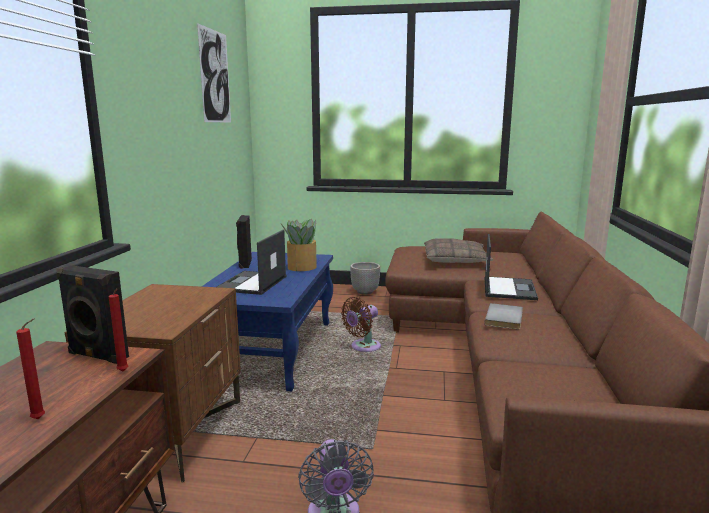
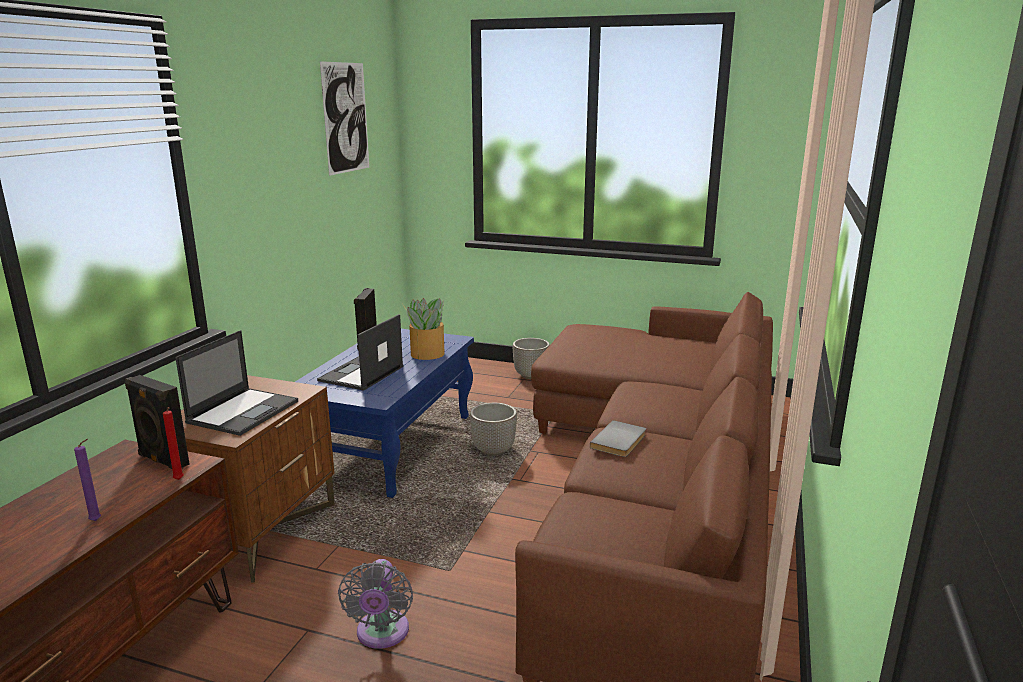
camera: 10 degrees right, 5 degrees up
(40, 419) = (97, 521): red candle -> purple candle
(363, 347) = (494, 451): brown fan -> planter
(456, 260) = (622, 351): pillow -> none
(508, 288) = (657, 399): laptop -> laptop (244, 411)

